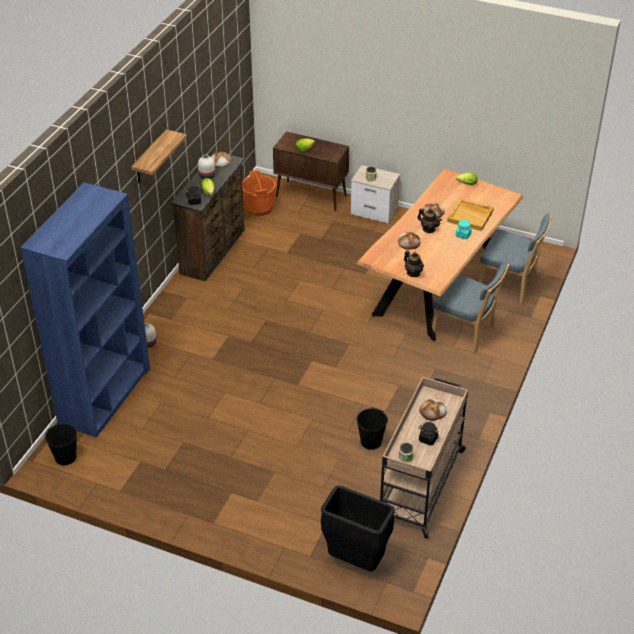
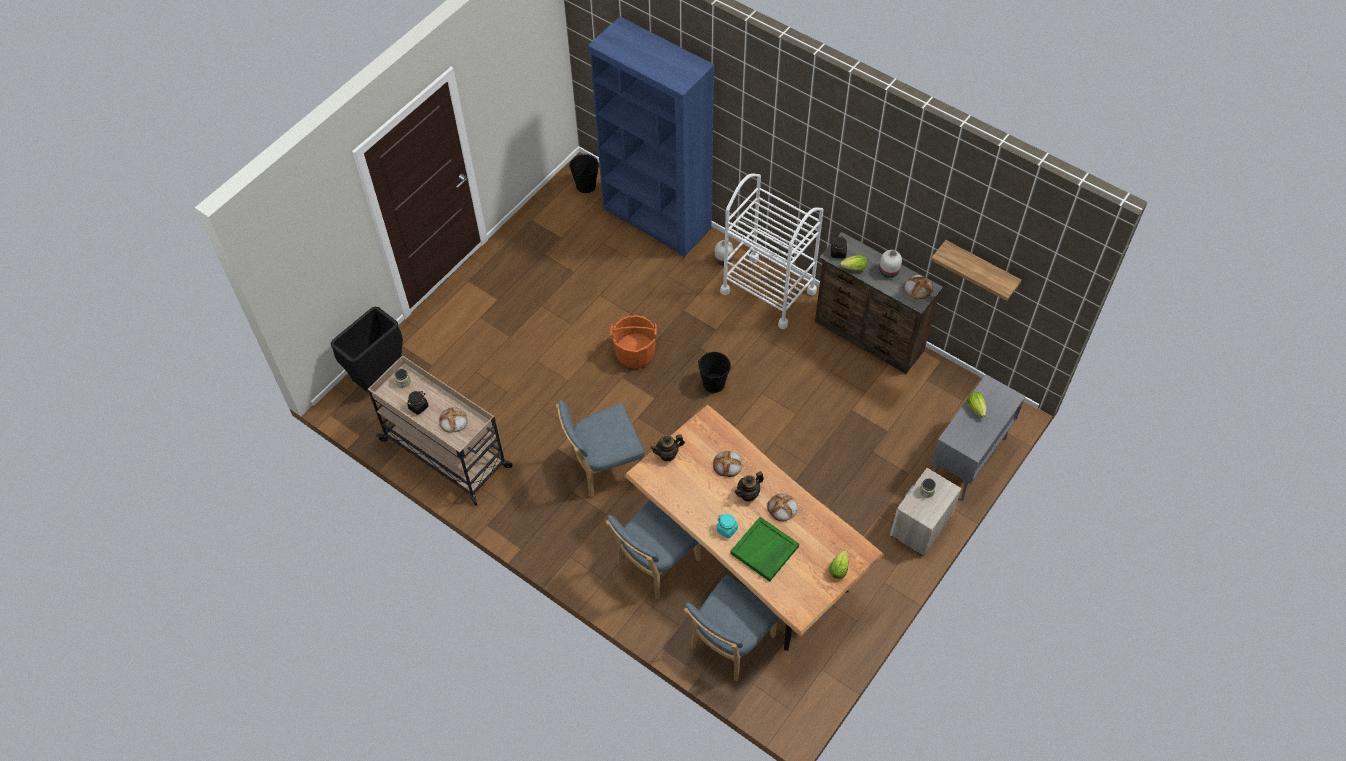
camera: 105 degrees right, 15 degrees up
(150, 158) = (827, 163): shelf -> shelf (980, 269)
(179, 311) = (768, 291): none -> white cart
(258, 207) = (951, 396): orange bucket -> orange bucket (635, 353)
(312, 196) = (967, 460): brown cabinet -> grey cabinet
(370, 441) = (519, 424): black bucket -> black bucket (713, 383)
(392, 378) = (604, 467): none -> blue chair
(470, 216) = (764, 550): beige tray -> green tray

